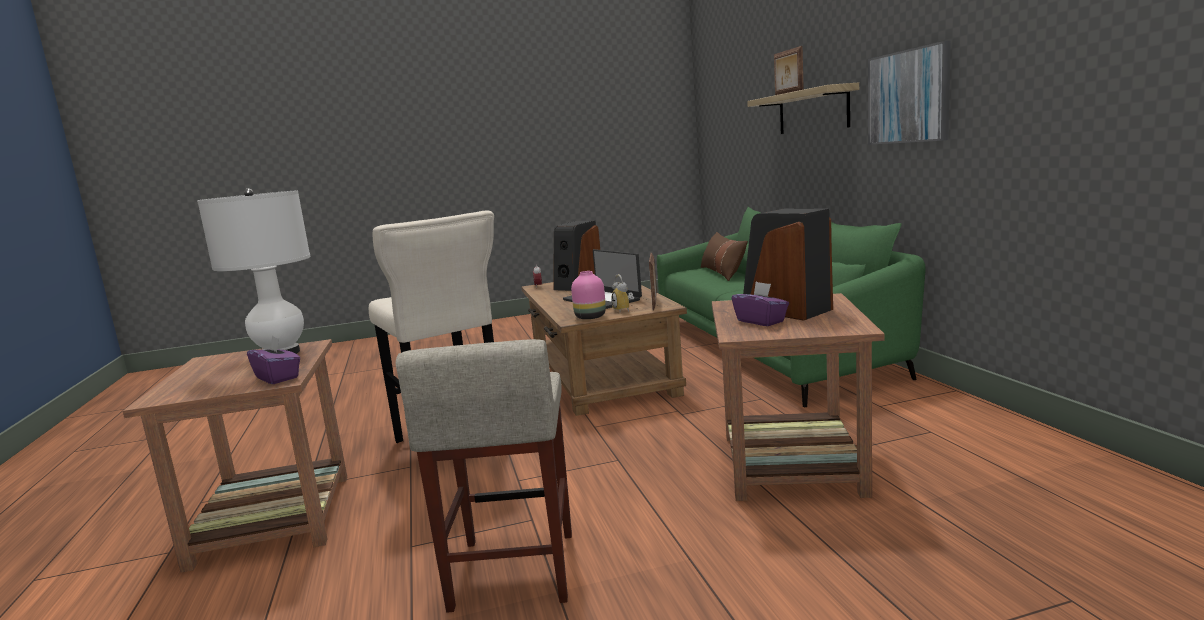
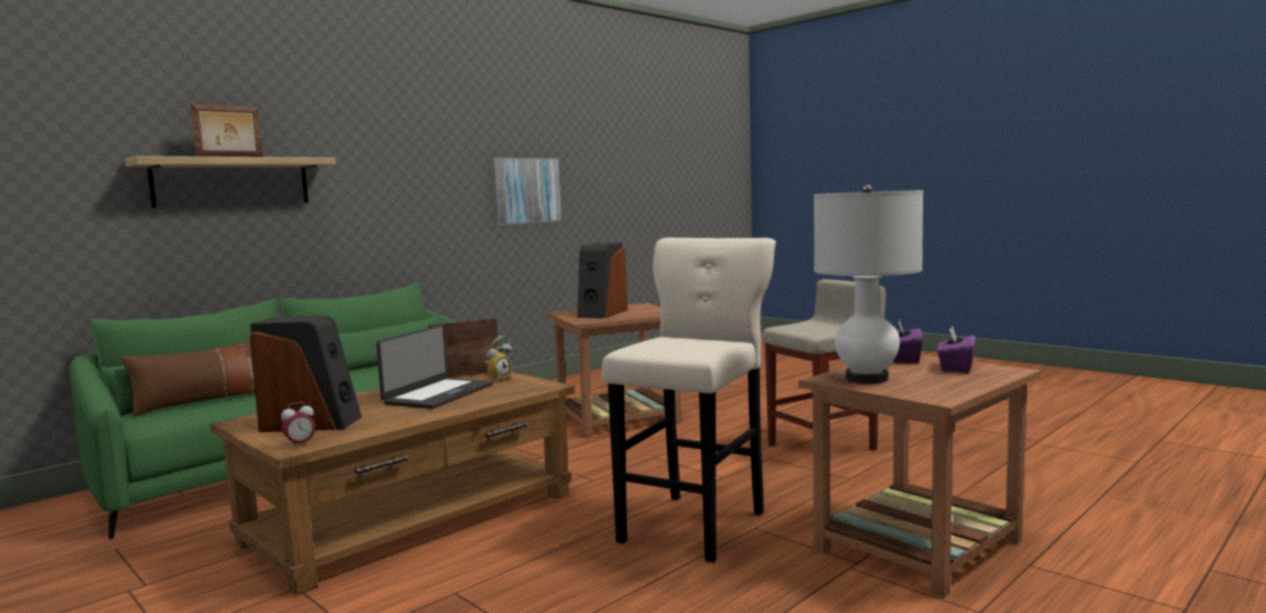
camera: 120 degrees left, 5 degrees down
(589, 317) = (532, 383): pink vase -> none
(761, 321) = (634, 313): purple tissue box -> purple tissue box (955, 367)
(908, 96) = (387, 179): picture -> picture (526, 190)

